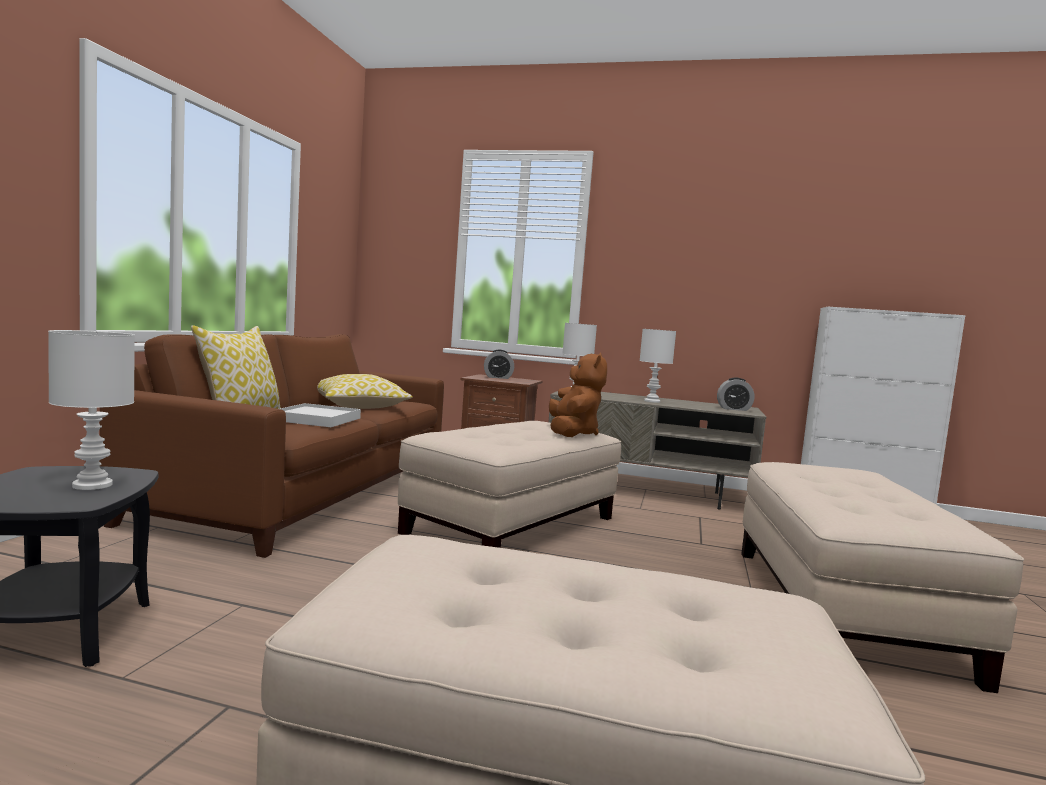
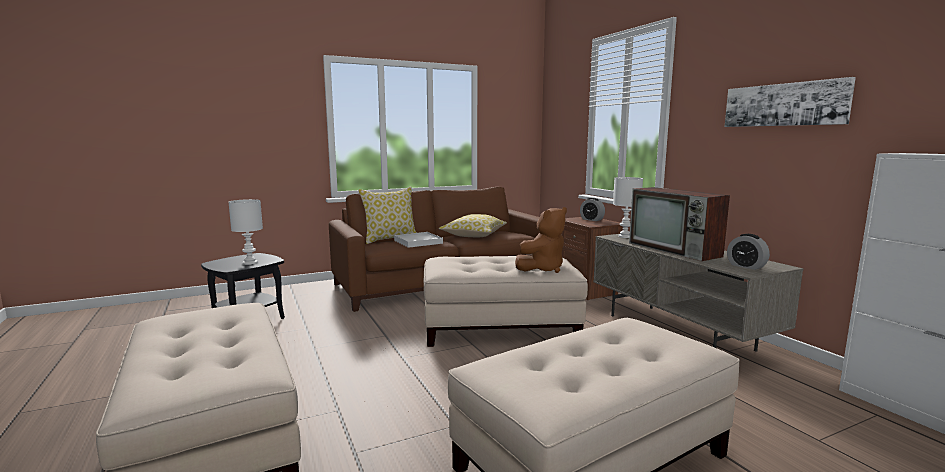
camera: 50 degrees right, 5 degrees up
(652, 401) = (675, 250): white table lamp -> television
(719, 260) = (784, 104): none -> picture

